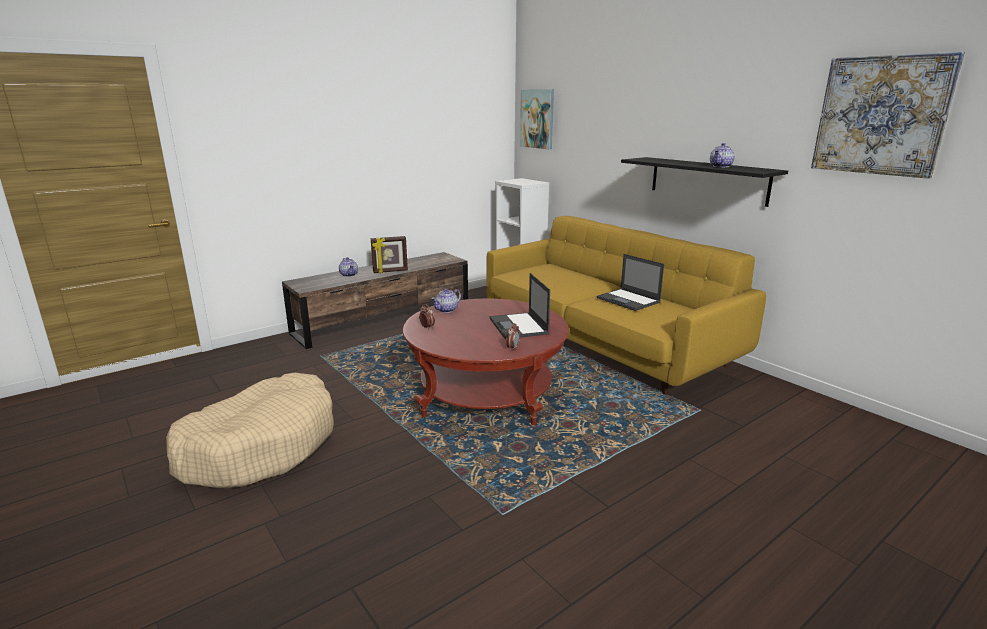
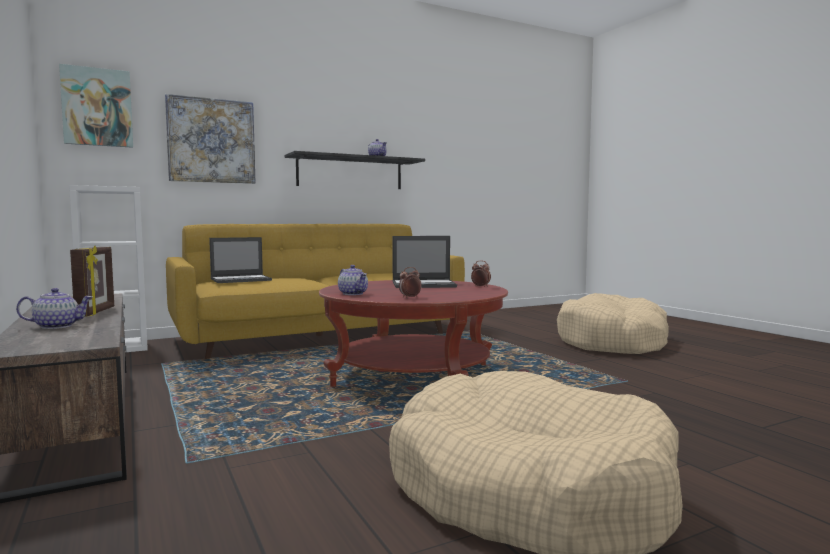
camera: 80 degrees left, 15 degrees down
(629, 300) = (367, 274): laptop -> laptop (241, 279)
(730, 529) = (612, 342): none -> beige dog bed
(881, 116) = (453, 127): picture -> picture (211, 141)

